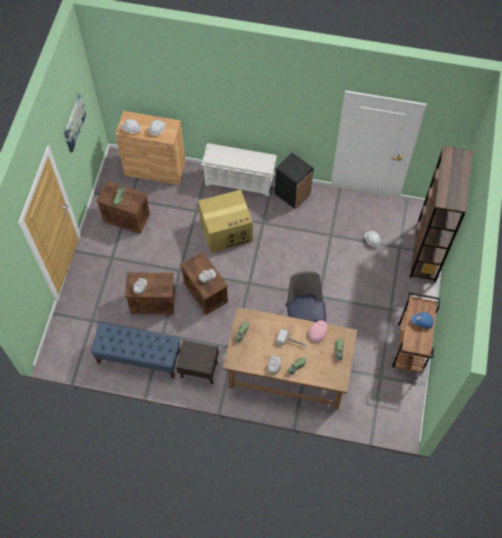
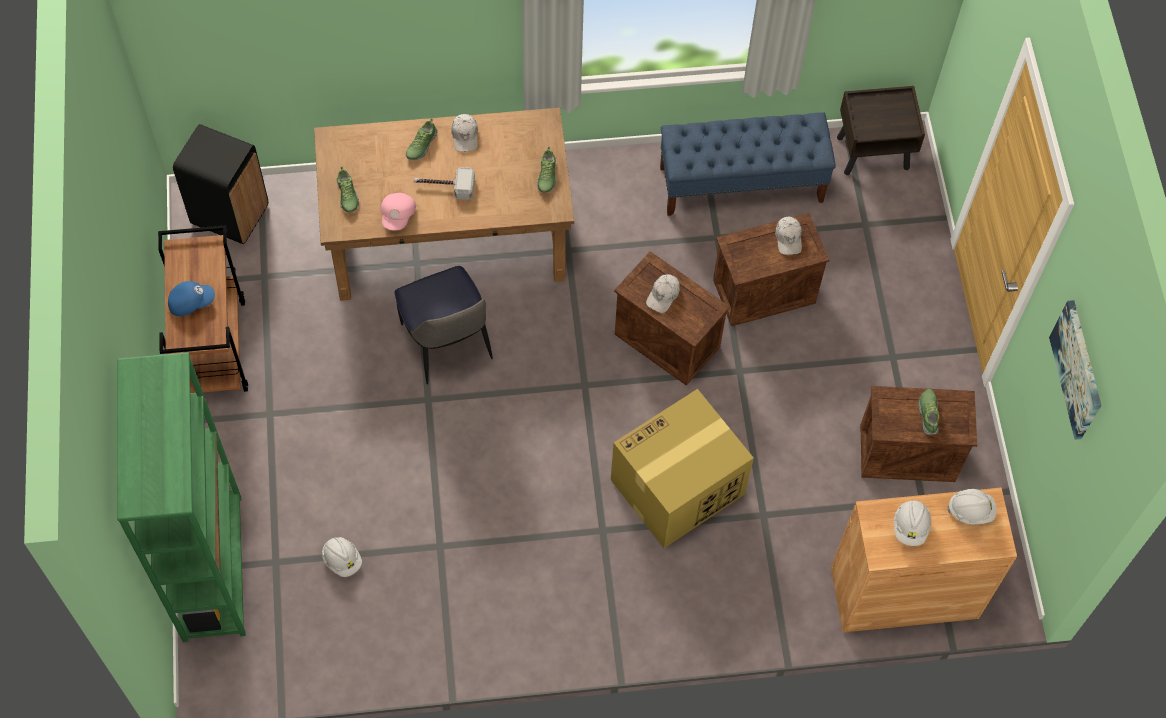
camera: 160 degrees right, 0 degrees up
(198, 370) = (620, 193): brown nightstand -> brown nightstand (873, 152)
(240, 181) = (693, 620): white shoe rack -> none
(292, 195) = (558, 622): black trash can -> black trash can (230, 213)
(426, 252) = (212, 567): brown bookcase -> green bookcase

